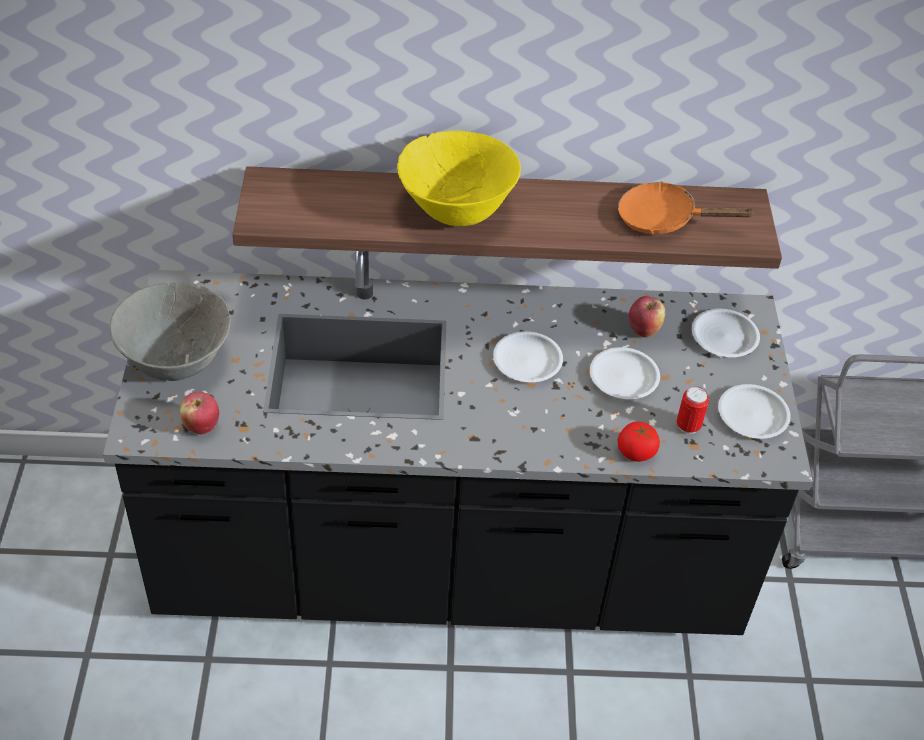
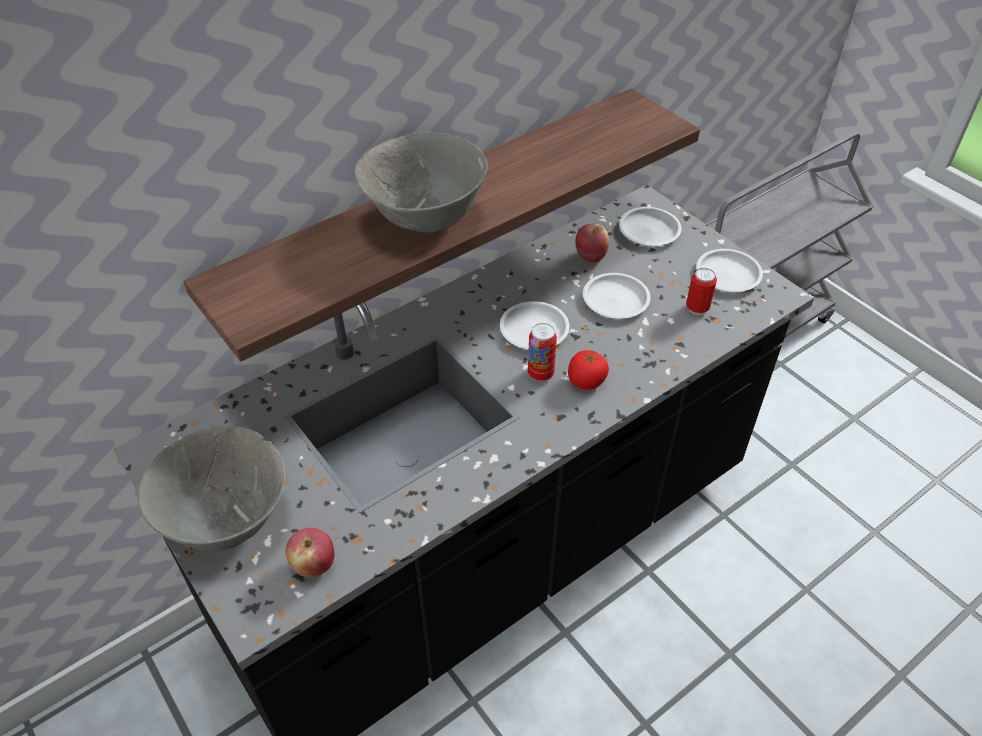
camera: 35 degrees left, 0 degrees up
(456, 211) = (425, 219): yellow bowl -> grey bowl
(494, 397) = (540, 373): none -> can
(636, 452) = (685, 350): tomato -> tomato (586, 381)
(664, 219) = (590, 143): orange frying pan -> none

